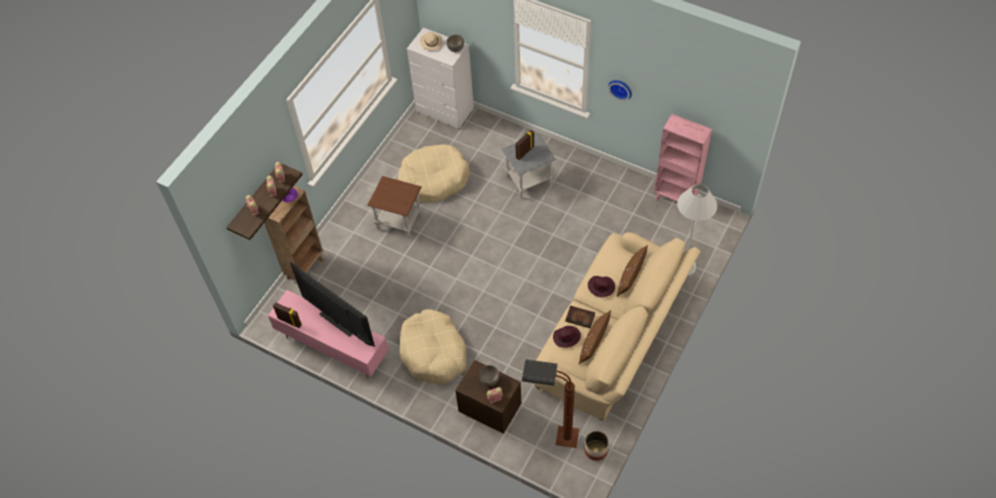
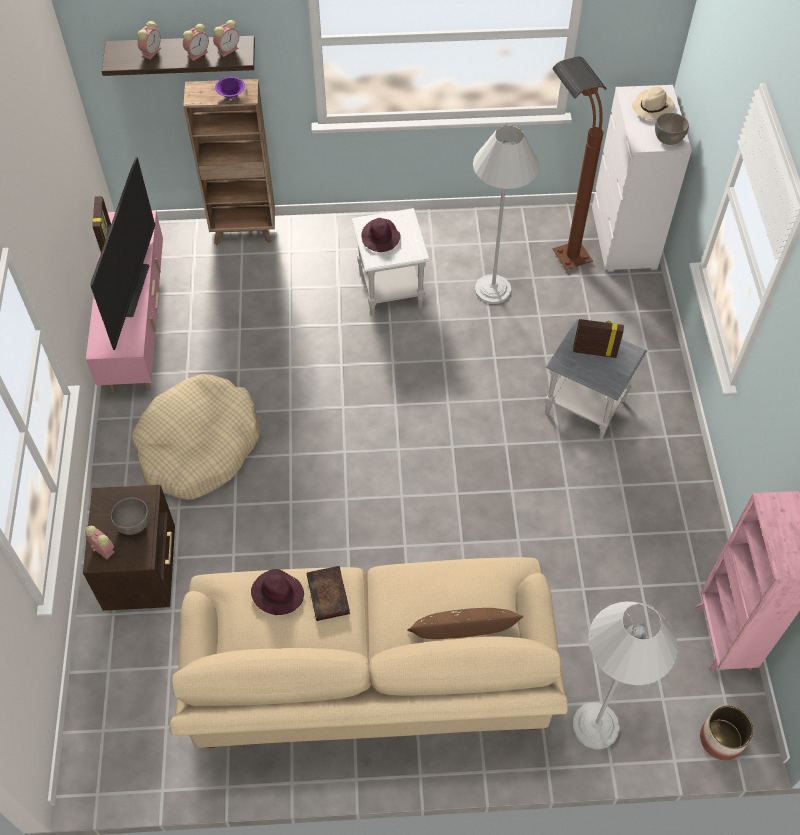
camera: 55 degrees right, 0 degrees up
(400, 222) = (391, 290): brown side table -> white side table
(433, 179) = (493, 289): beige dog bed -> white floor lamp
(552, 436) = (139, 684): brown floor lamp -> brown floor lamp (561, 242)
(593, 343) = (292, 641): brown pillow -> none
(596, 450) = (147, 767): planter -> planter (721, 739)
(601, 287) = (410, 596): purple hat -> purple hat (381, 238)
(621, 88) = (778, 381): wall clock -> none

